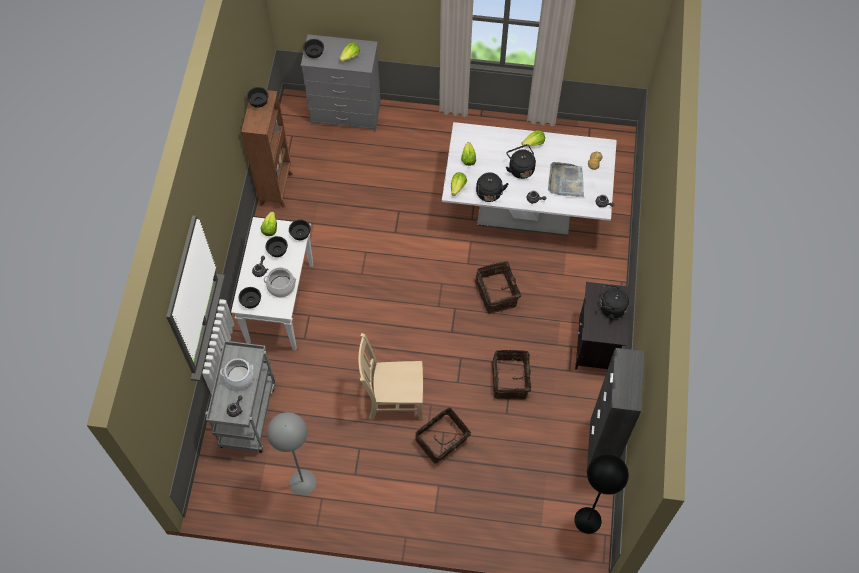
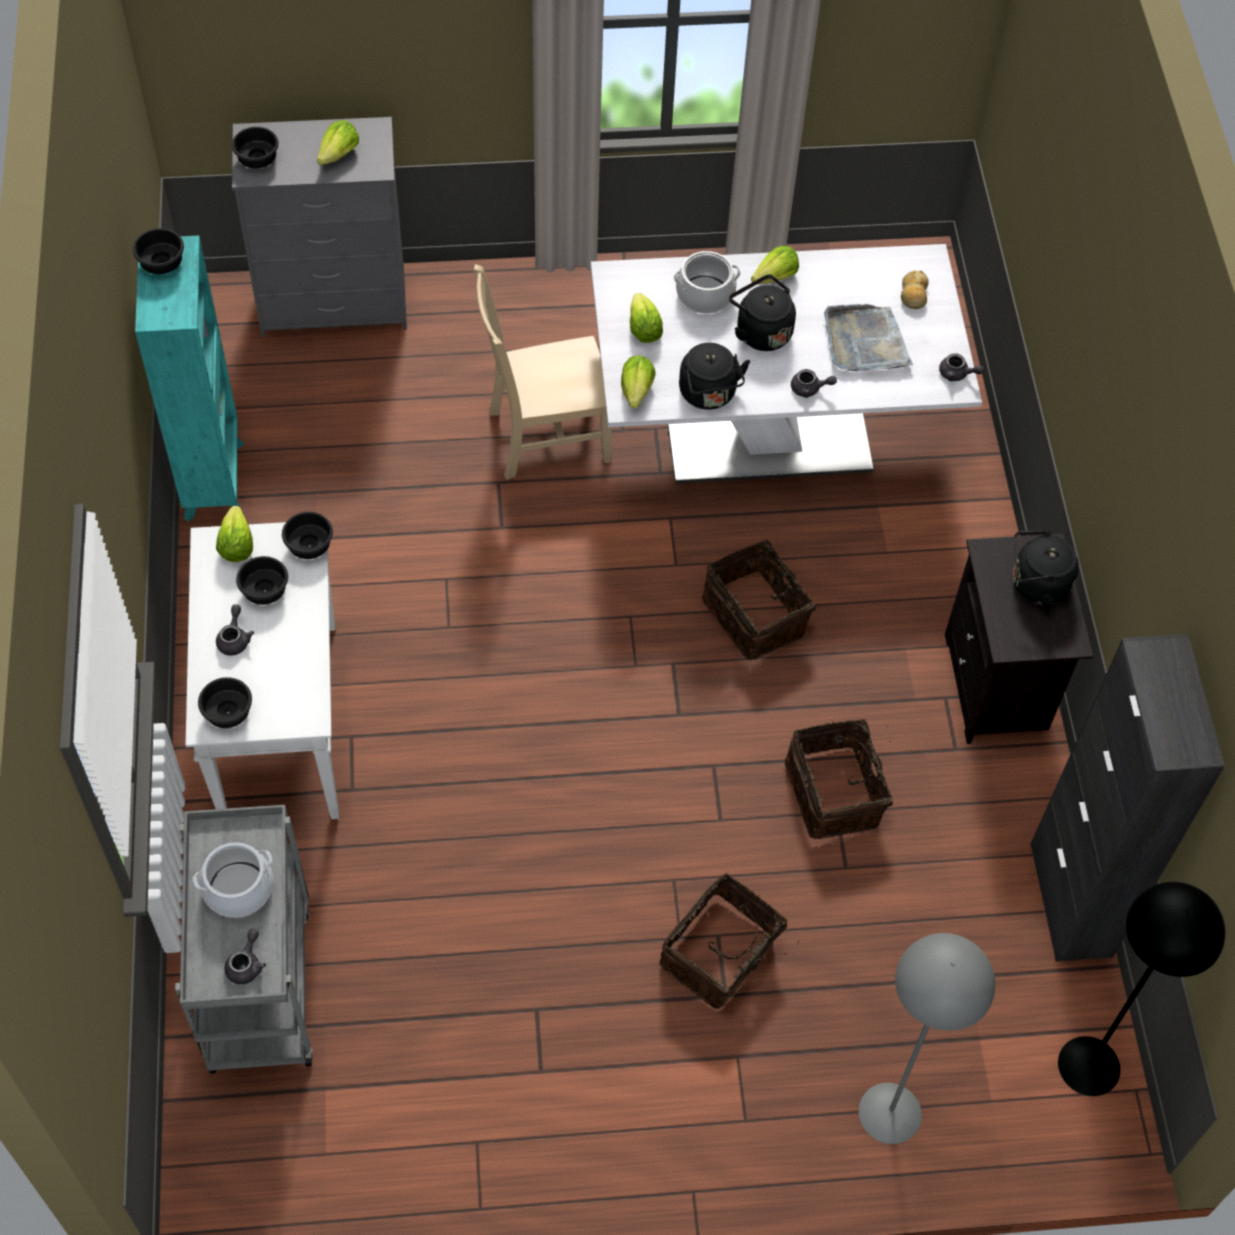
camera: 15 degrees left, 5 degrees down
(276, 188) = (215, 478): brown bookcase -> turquoise bookcase
(281, 286) = (292, 667): cooking pot -> cooking pot (705, 295)
(302, 482) = (423, 1115): grey floor lamp -> grey floor lamp (889, 1113)
(393, 399) = (586, 884): beige chair -> beige chair (544, 436)

